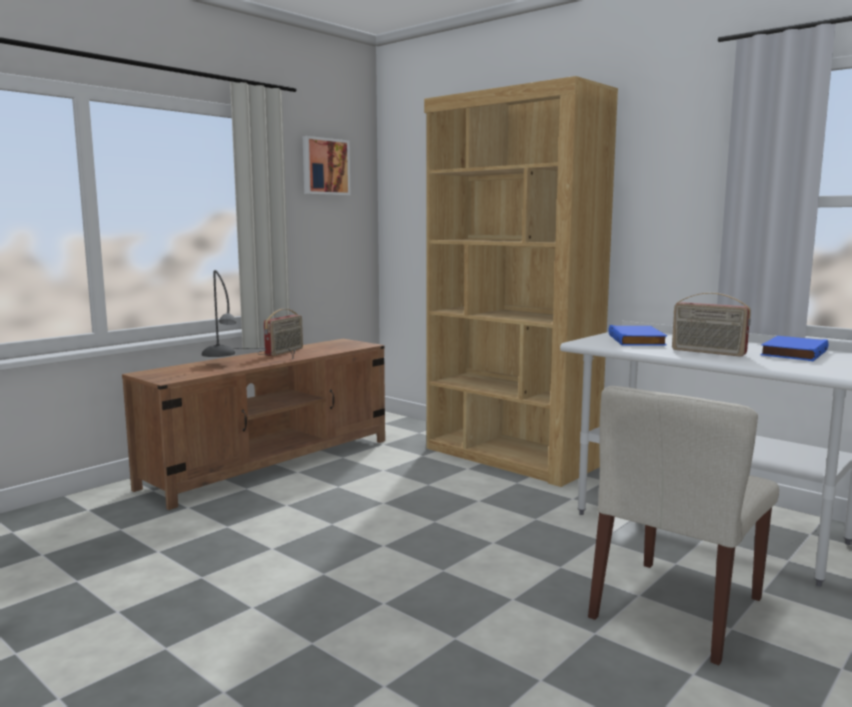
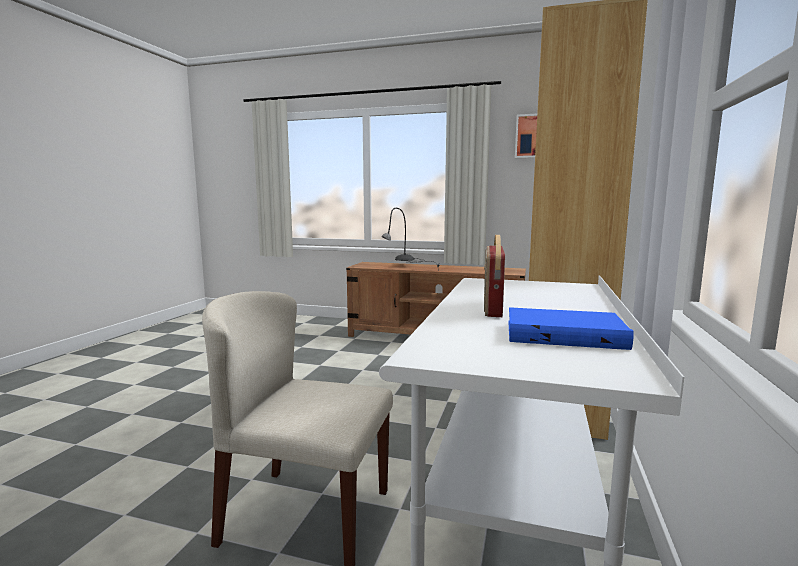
camera: 65 degrees right, 0 degrees up
(285, 352) = (456, 267): radio -> none
(638, 340) = (524, 289): blue book -> none

